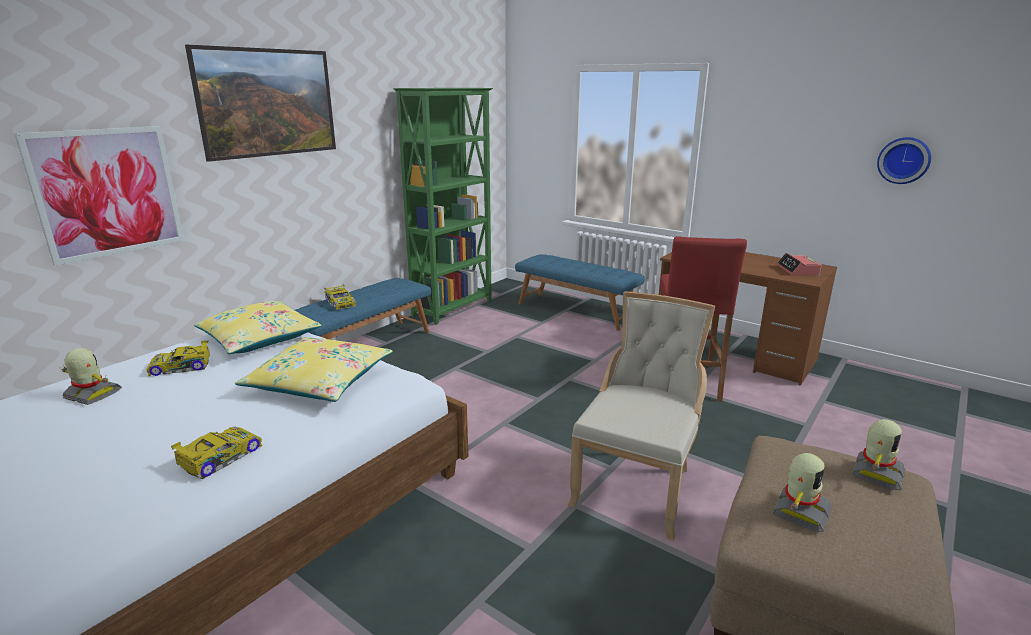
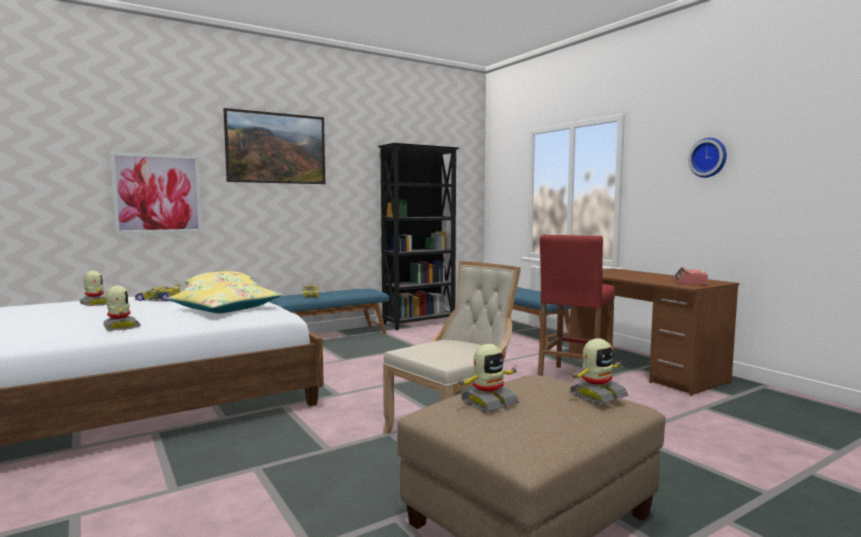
camera: 20 degrees right, 15 degrees down
(219, 457) = (120, 327): toy car -> toy robot
(454, 308) = (420, 323): green bookcase -> black bookcase
(904, 160) = (794, 177): wall clock -> wall clock (709, 157)

